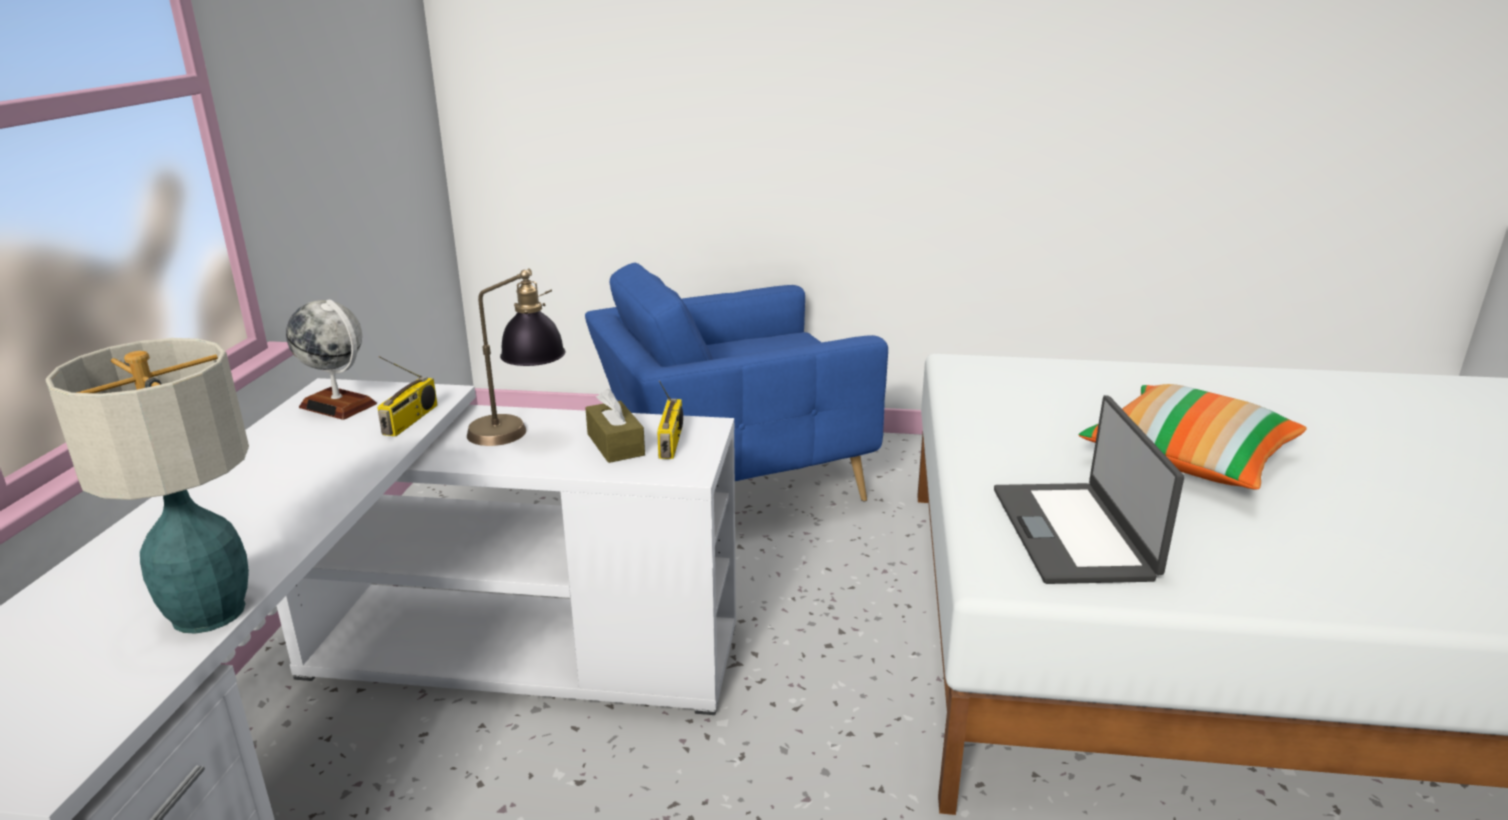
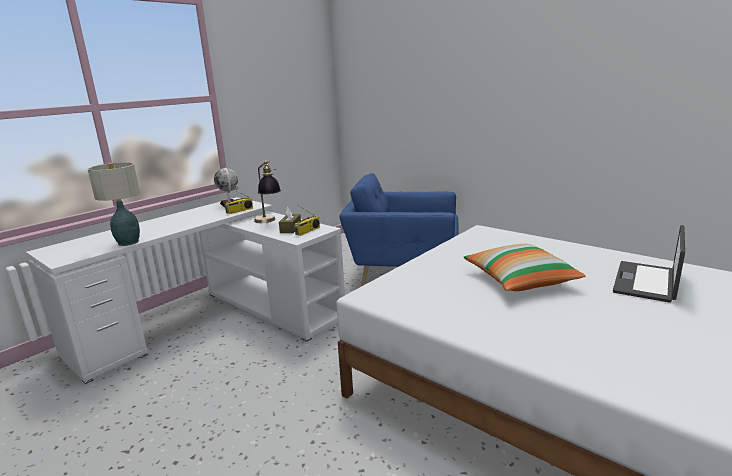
camera: 35 degrees right, 5 degrees down
(1074, 533) = (416, 291): laptop -> laptop (647, 282)

